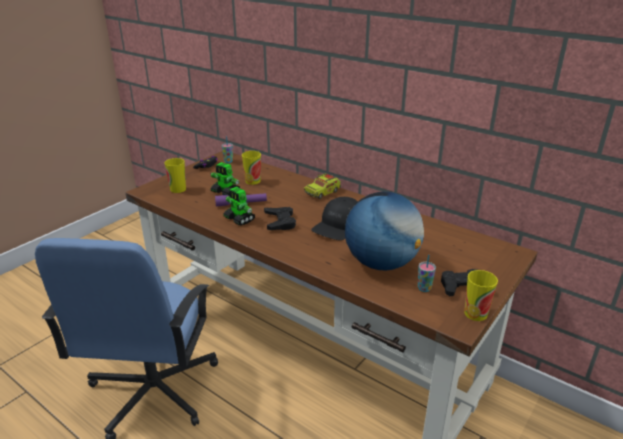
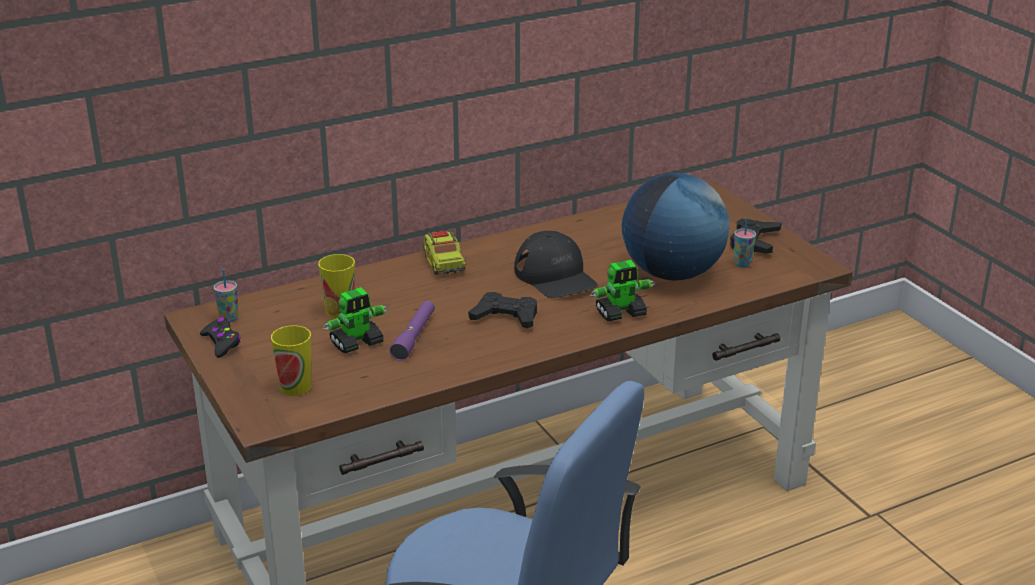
camera: 65 degrees left, 0 degrees up
(239, 219) = (467, 348): toy robot -> toy robot (621, 313)
(475, 313) = (804, 251): cup -> none

